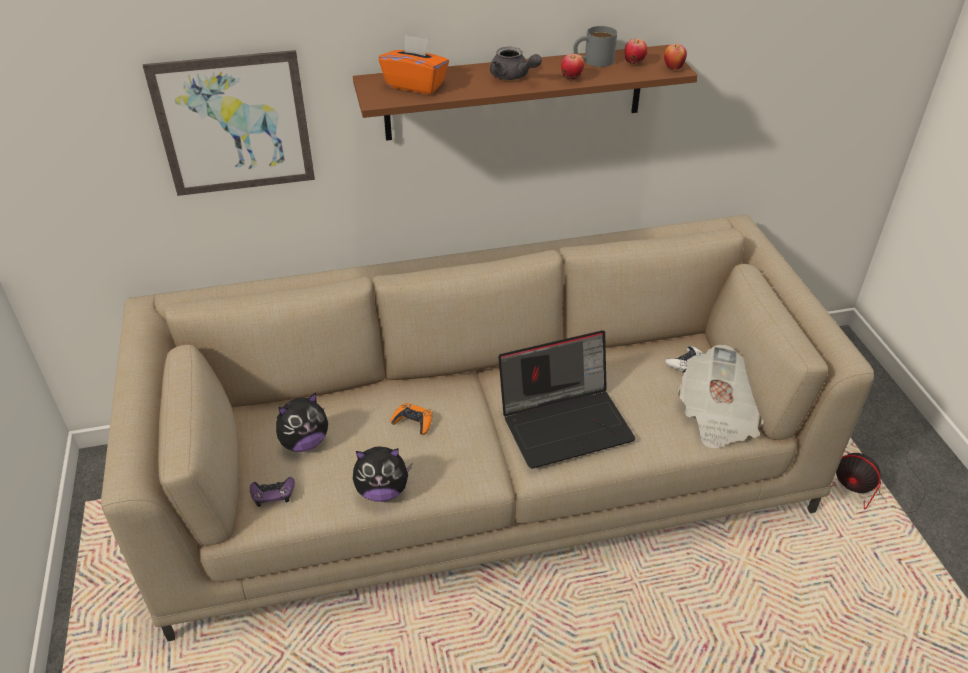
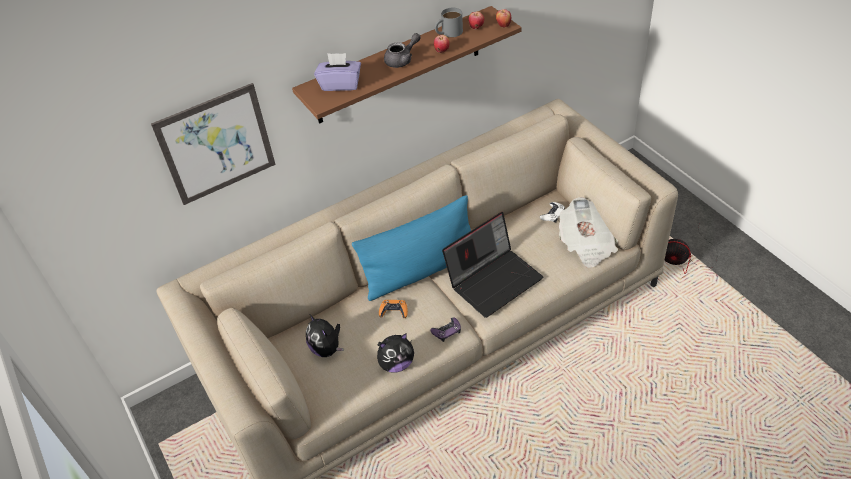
camera: 15 degrees left, 5 degrees up
(273, 493) = (325, 390): purple game controller -> purple game controller (446, 331)
(304, 442) = (327, 349): plush toy -> plush toy turned 105 degrees clockwise
(415, 85) = (340, 84): orange tissue box -> purple tissue box
(475, 382) = (421, 270): none -> blue pillow
(513, 77) = (402, 60): grey teapot -> grey teapot turned 60 degrees counterclockwise

